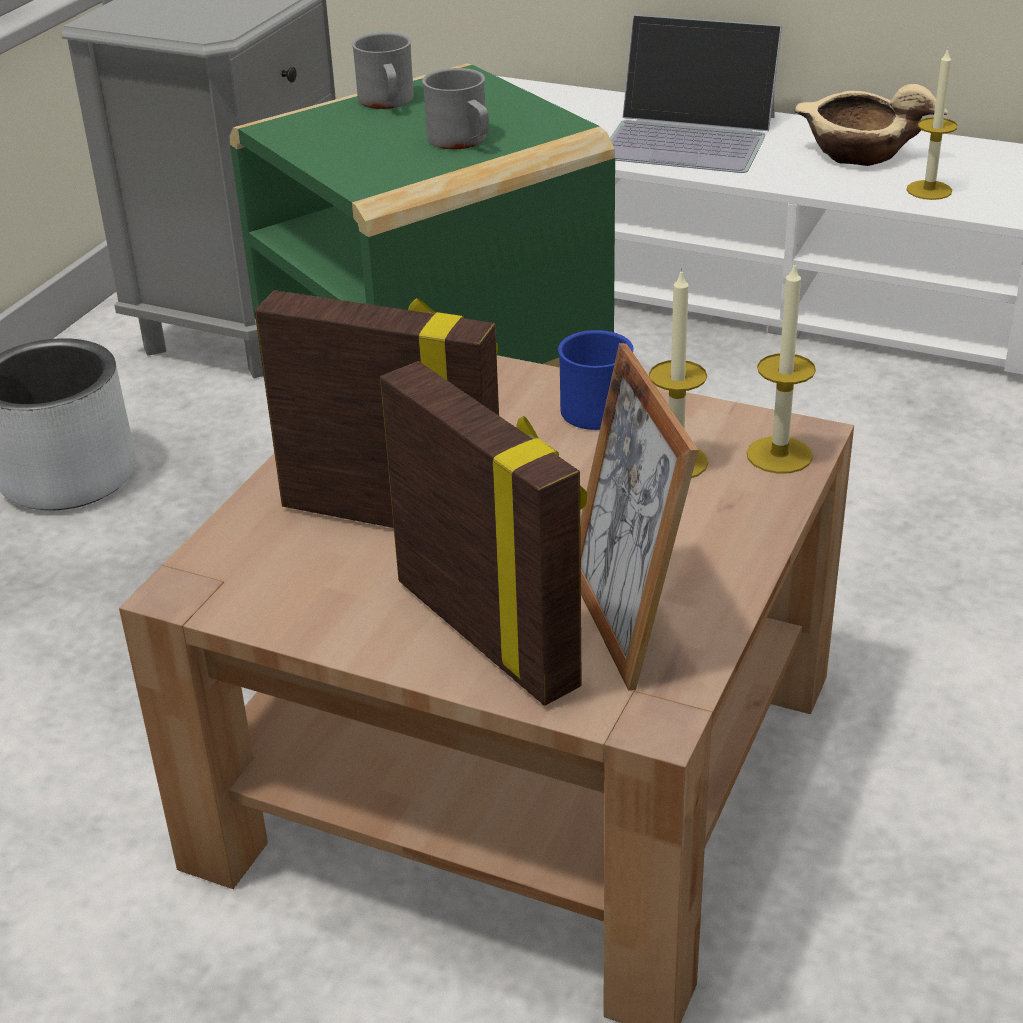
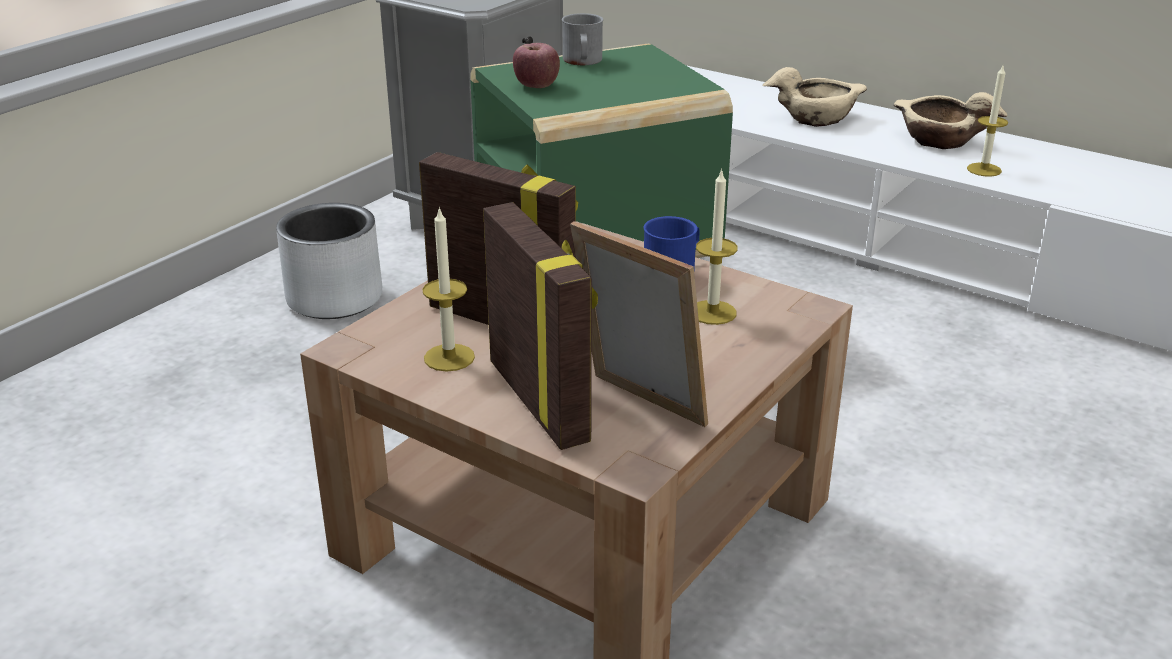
camera: 10 degrees right, 5 degrees down
(337, 149) = (536, 86): none -> apple
(462, 141) = (624, 89): grey mug -> none
(625, 623) = (638, 407): picture frame -> picture frame turned 135 degrees clockwise
(689, 136) = (817, 117): laptop -> beige bowl
(779, 455) = (790, 317): candle -> candle (449, 357)

